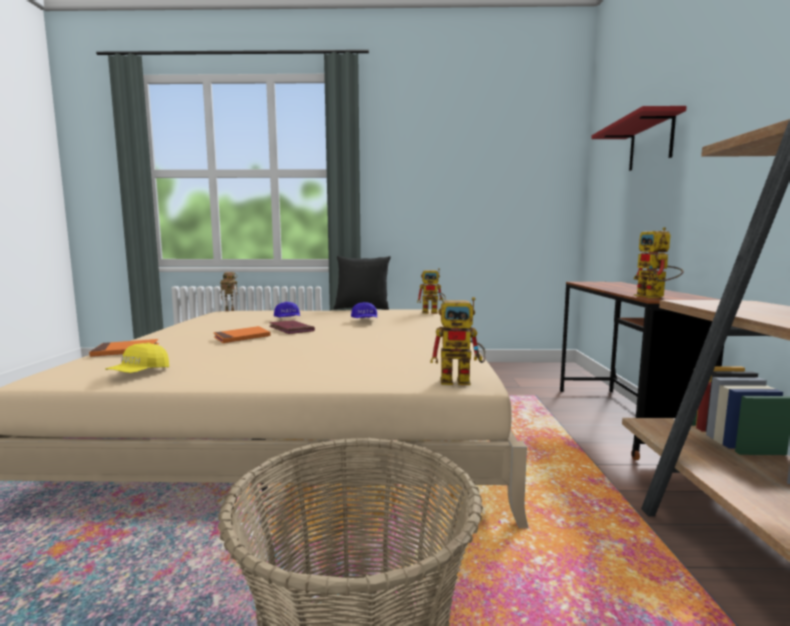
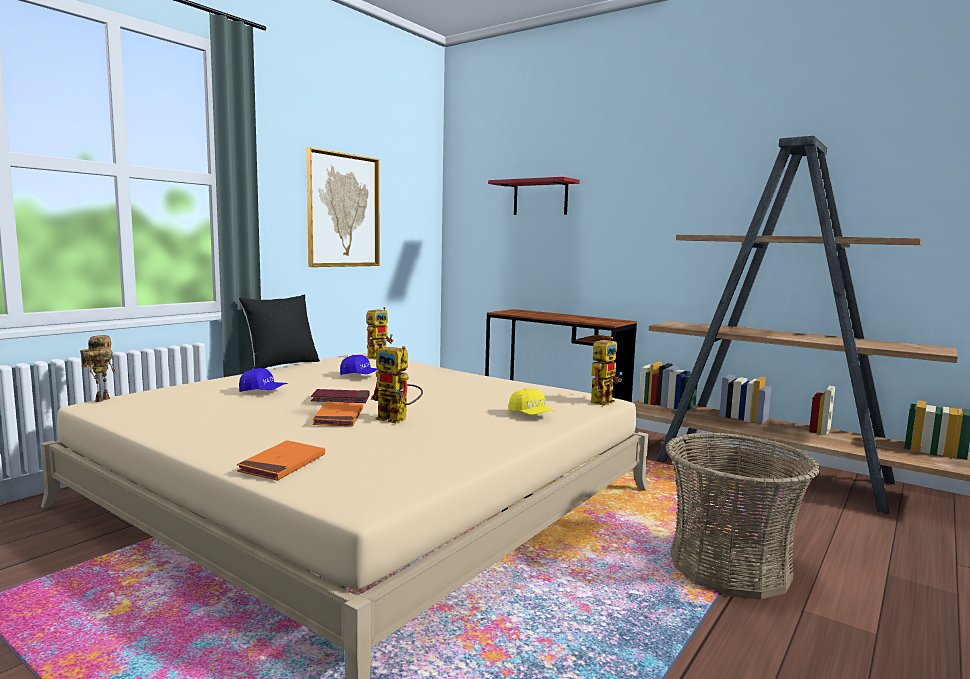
camera: 55 degrees left, 0 degrees up
(139, 373) = (418, 467): yellow cap -> yellow cap (531, 415)
(453, 188) = (343, 210): none -> picture
(655, 297) = (604, 322): toy robot -> toy robot (398, 419)

